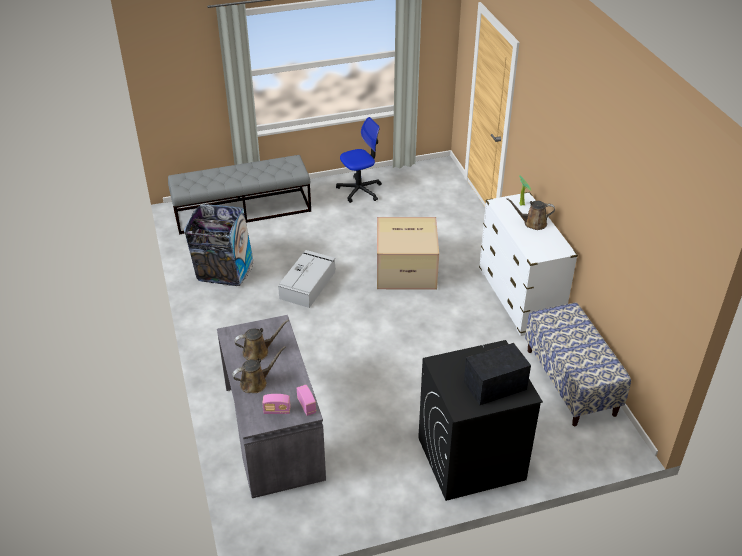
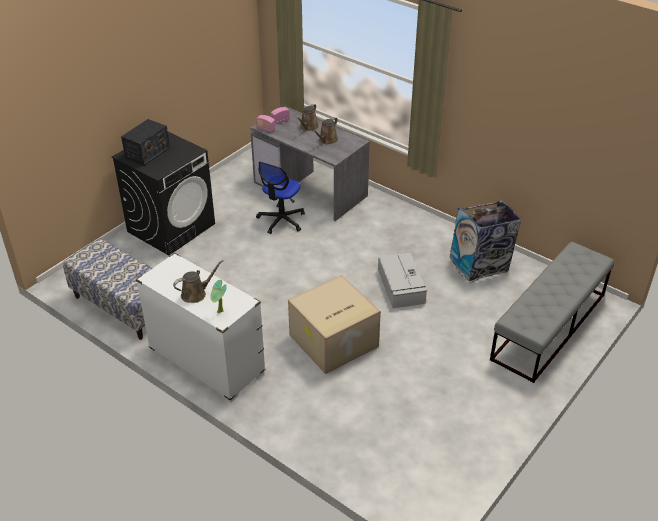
camera: 145 degrees right, 0 degrees up
(359, 190) = (476, 415): office chair -> office chair (281, 220)

